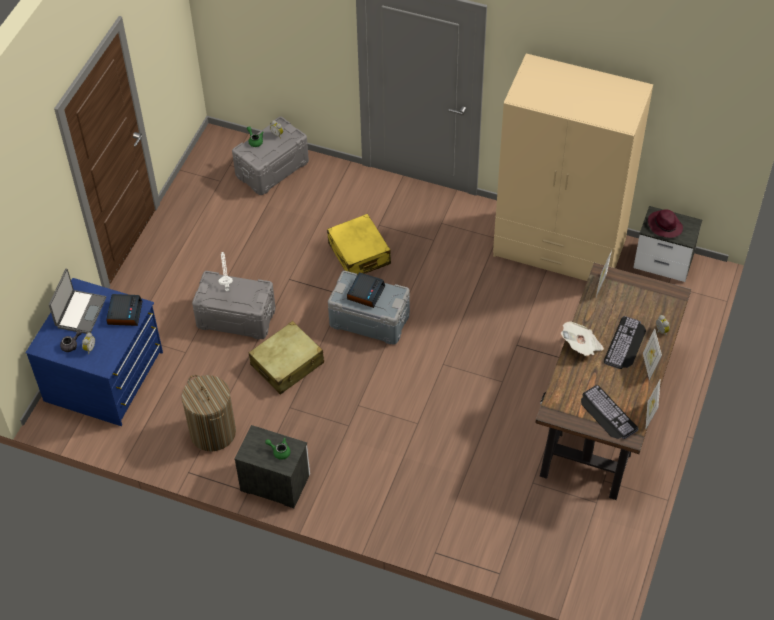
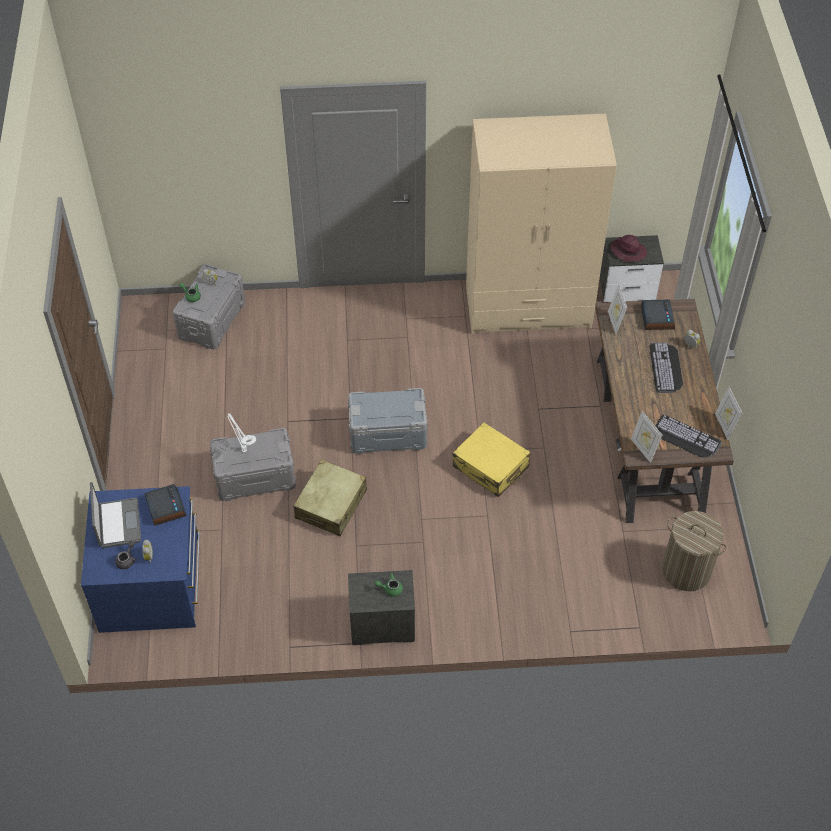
camera: 25 degrees left, 0 degrees up
(212, 432) = (293, 598): laundry basket -> laundry basket (686, 570)
(359, 254) = (343, 374): yellow suitcase -> yellow suitcase (491, 467)
(365, 292) = (382, 406): alarm clock -> alarm clock (657, 318)
(581, 346) = (628, 384): newspaper -> none
(649, 366) = (698, 381): picture frame -> picture frame (643, 449)

